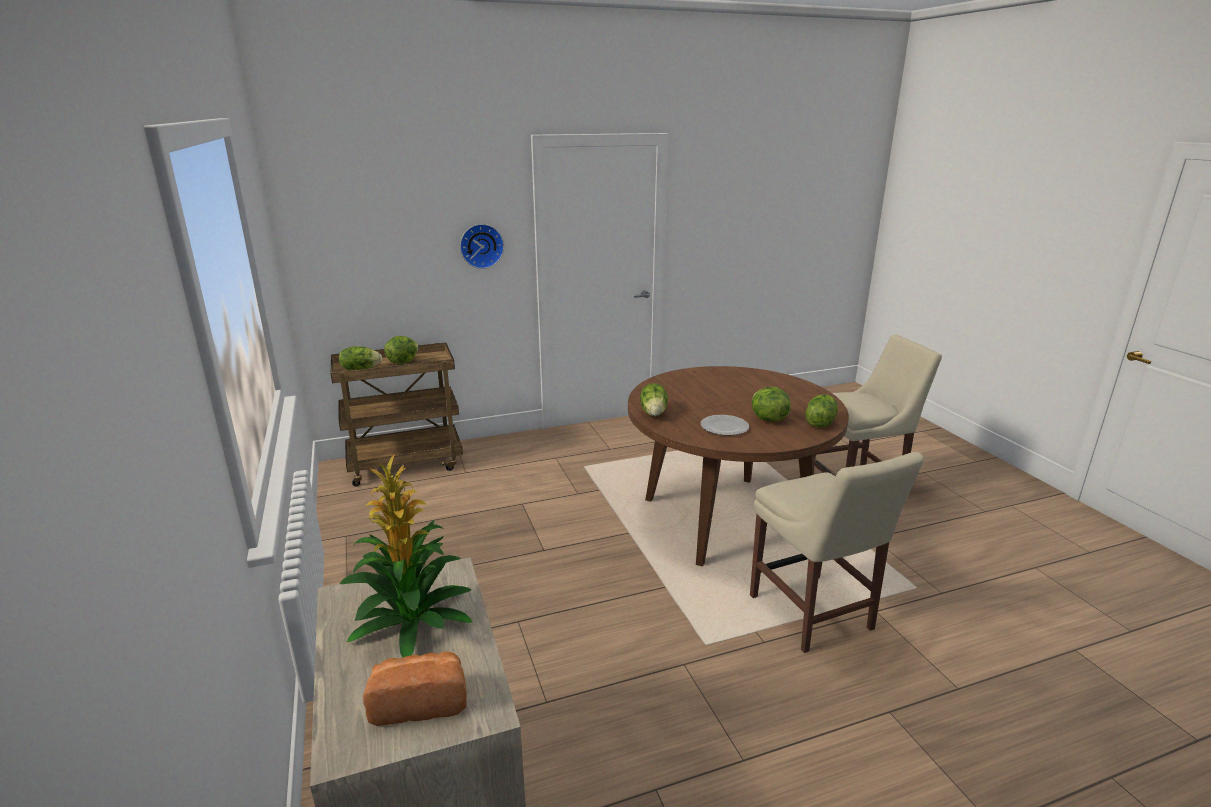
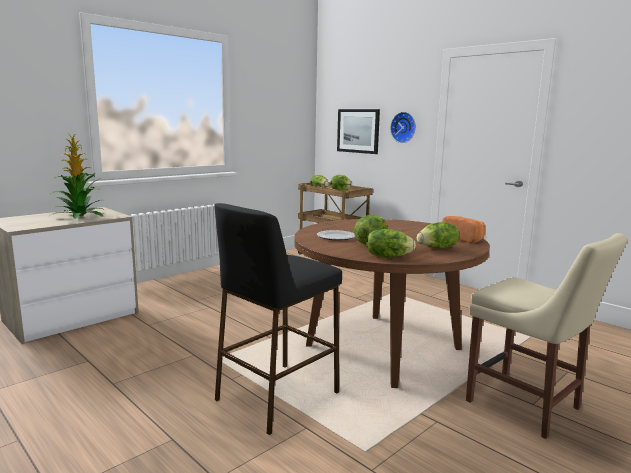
camera: 65 degrees right, 10 degrees down
(391, 259) = (358, 131): none -> picture
(420, 701) = (27, 222): bread -> bread (464, 239)
(654, 413) = (336, 224): lettuce -> lettuce (437, 248)
(813, 616) = (277, 396): beige chair -> black stool

